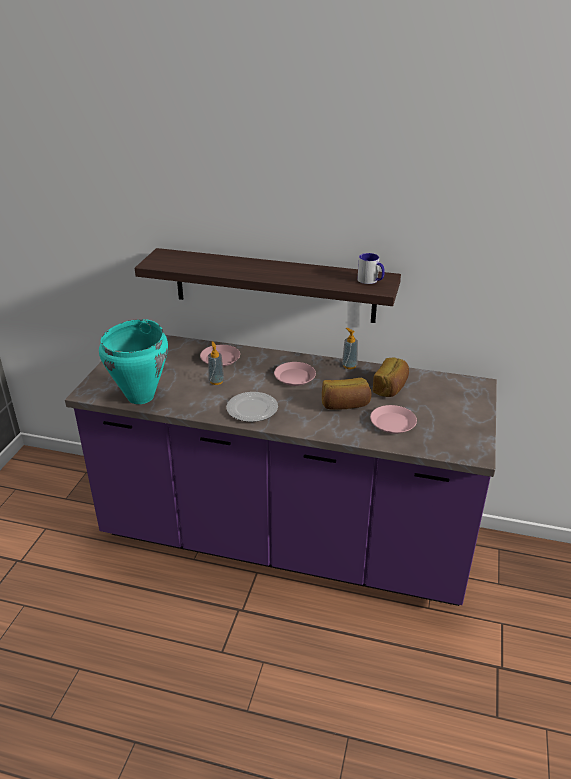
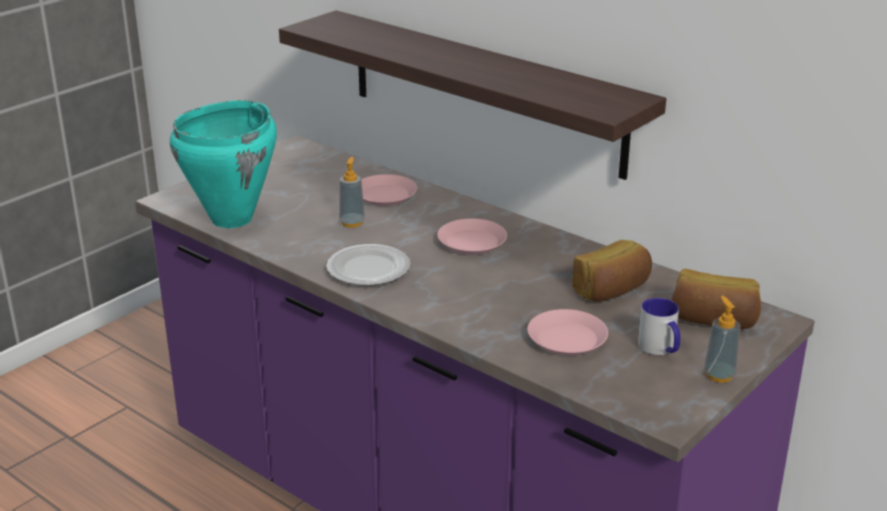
camera: 25 degrees right, 5 degrees down
(345, 405) = (514, 296): bread -> bread (713, 320)
(349, 366) = (573, 245): soap dispenser -> soap dispenser (719, 375)
(370, 281) = (602, 98): mug -> mug (660, 349)

